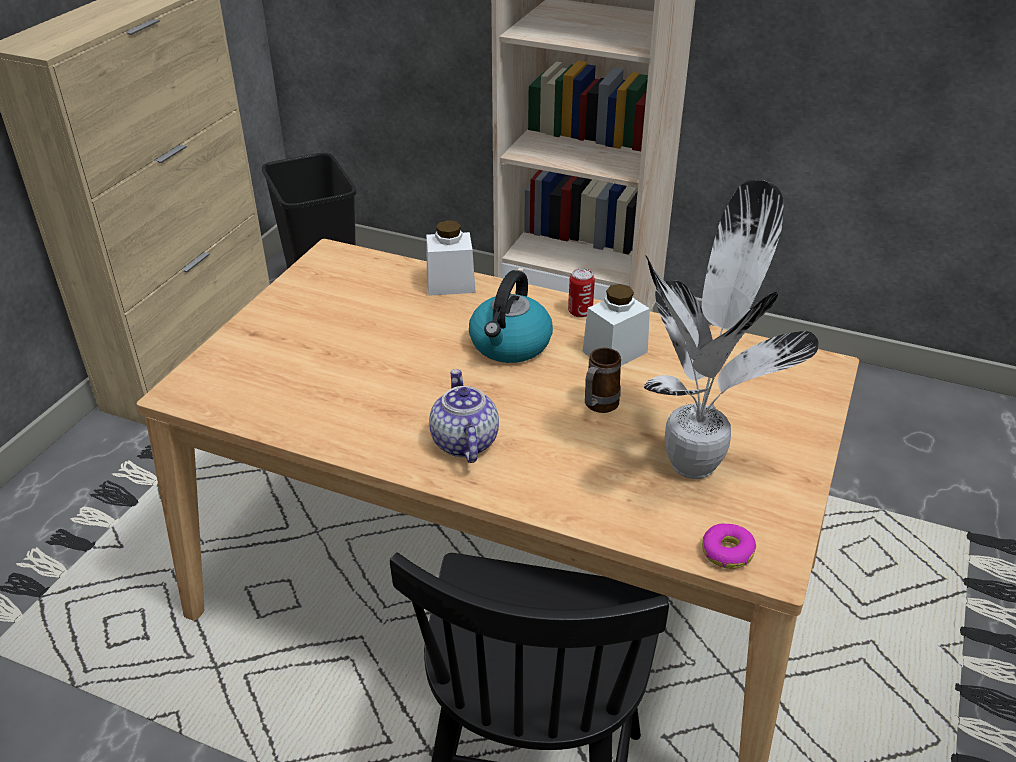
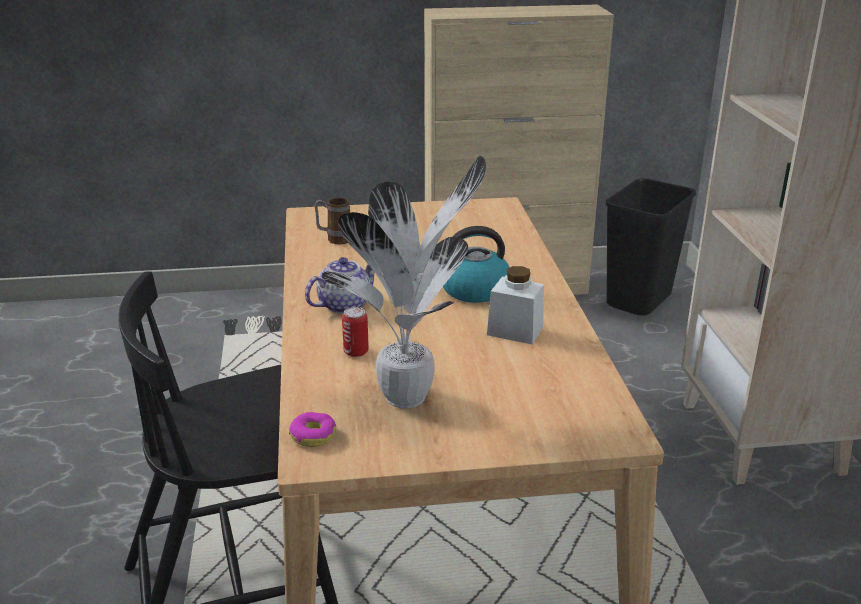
camera: 60 degrees right, 10 degrees down
(450, 284) = (521, 249): white jar -> none
(580, 312) = (551, 304): can -> can (356, 352)
(597, 407) = (436, 341): mug -> mug (334, 239)

